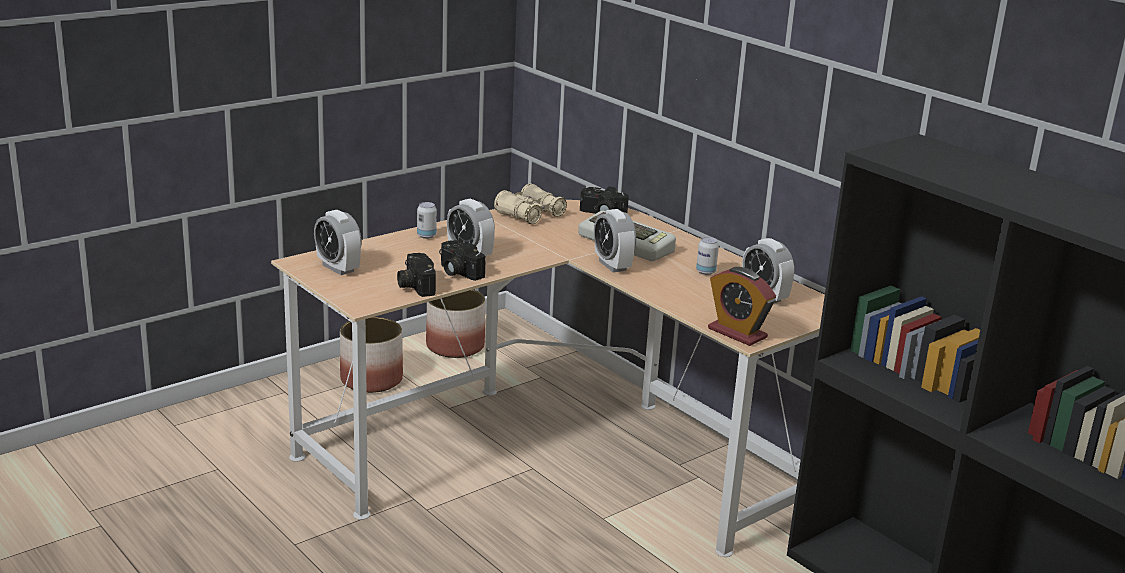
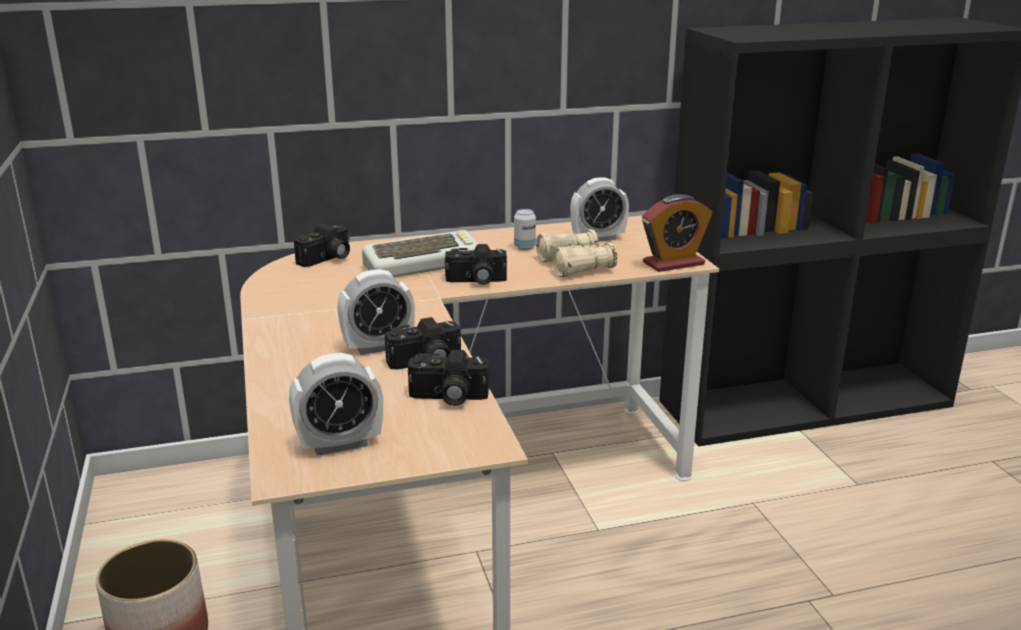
camera: 65 degrees left, 0 degrees up
(426, 236) = (286, 362): can -> none
(455, 347) = (148, 539): planter -> none
(530, 215) = (288, 293): beige binoculars -> beige binoculars (575, 265)
(612, 265) = (476, 281): alarm clock -> camera

